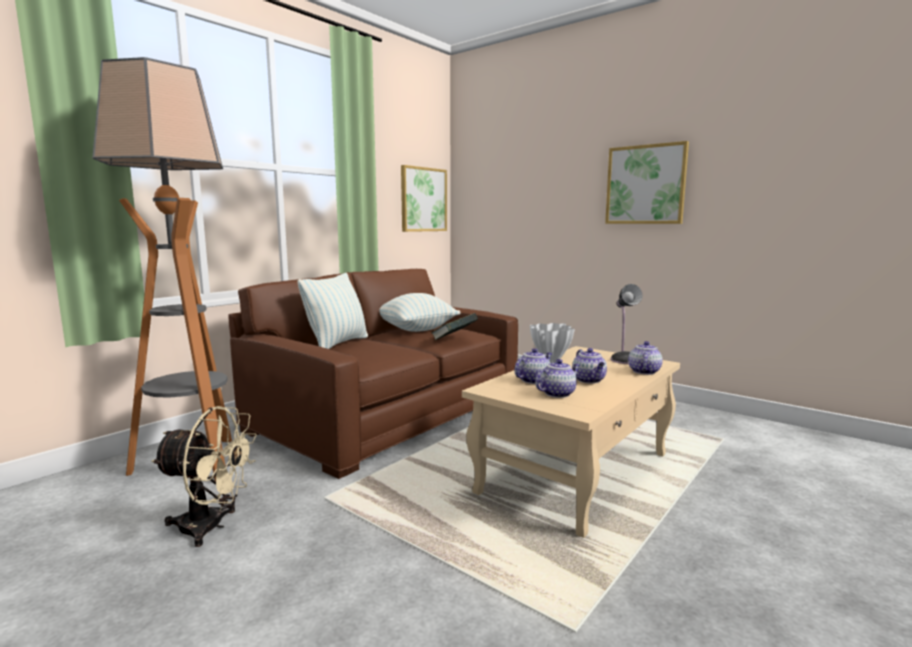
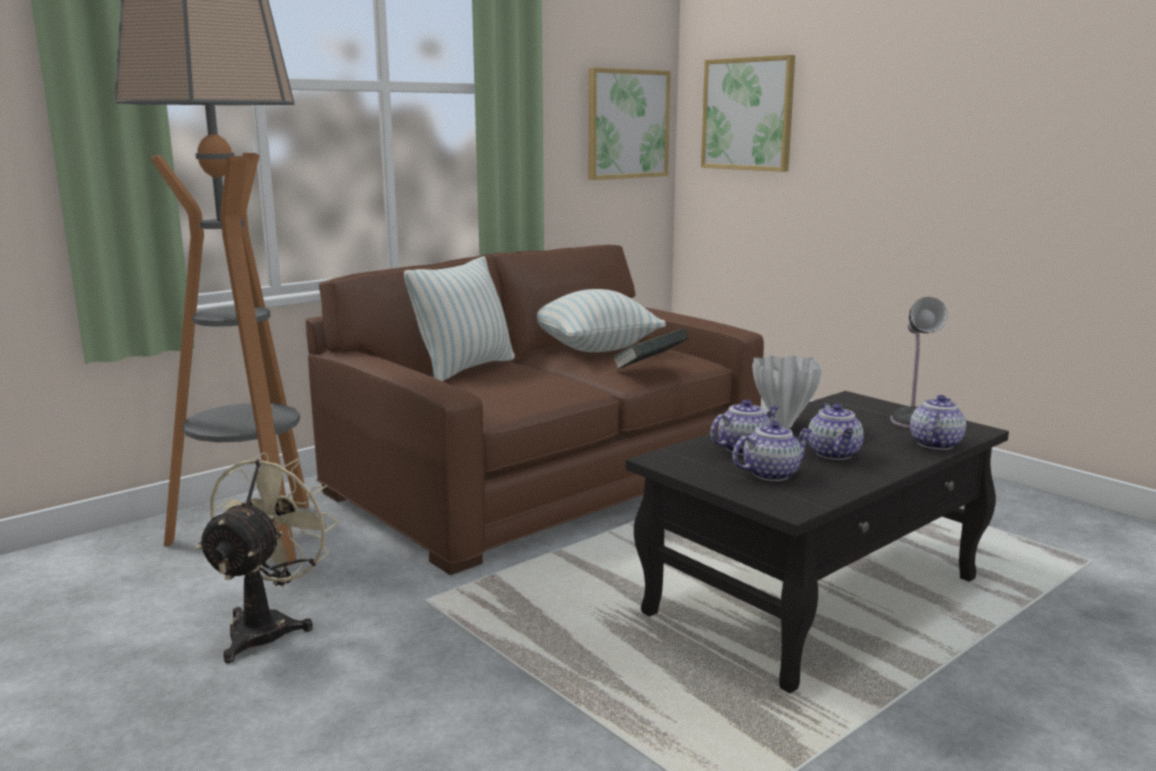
camera: 10 degrees right, 5 degrees up
(211, 527) = (269, 626): beige fan -> beige fan turned 90 degrees counterclockwise
(576, 472) = (815, 595): beige coffee table -> black coffee table
(645, 185) = (1004, 109): picture -> picture (748, 114)

